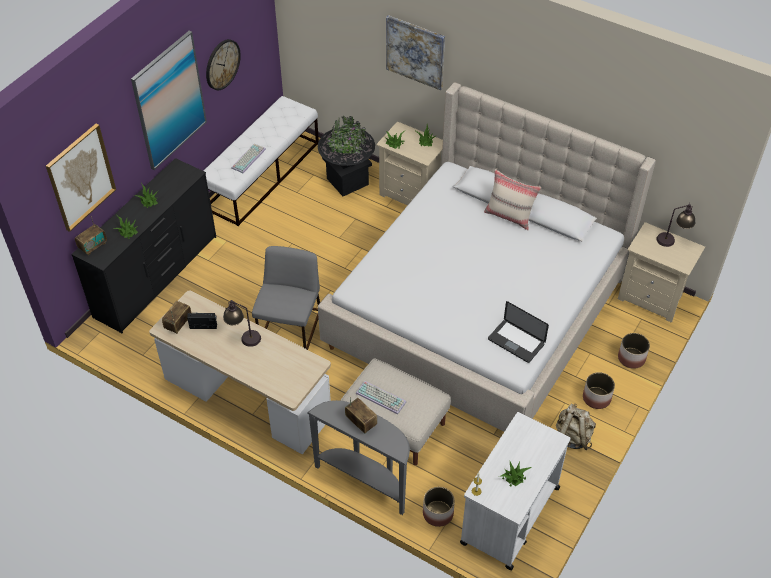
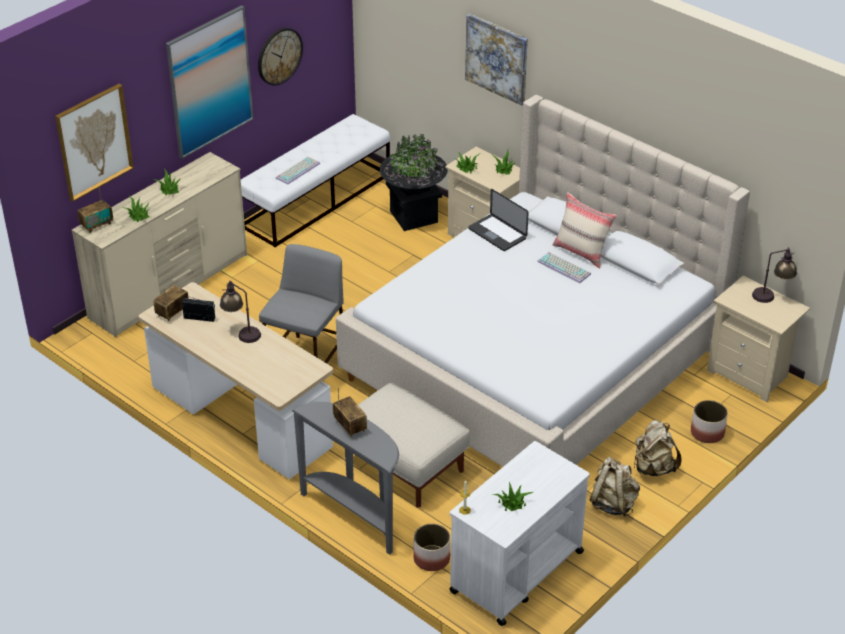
camera: 10 degrees right, 10 degrees down
(157, 276) = (170, 286): black dresser -> beige dresser
(382, 397) = (388, 419): keyboard -> keyboard (565, 268)
(516, 342) = (554, 375): laptop -> laptop (497, 234)
(597, 398) = (653, 468): planter -> beige backpack

